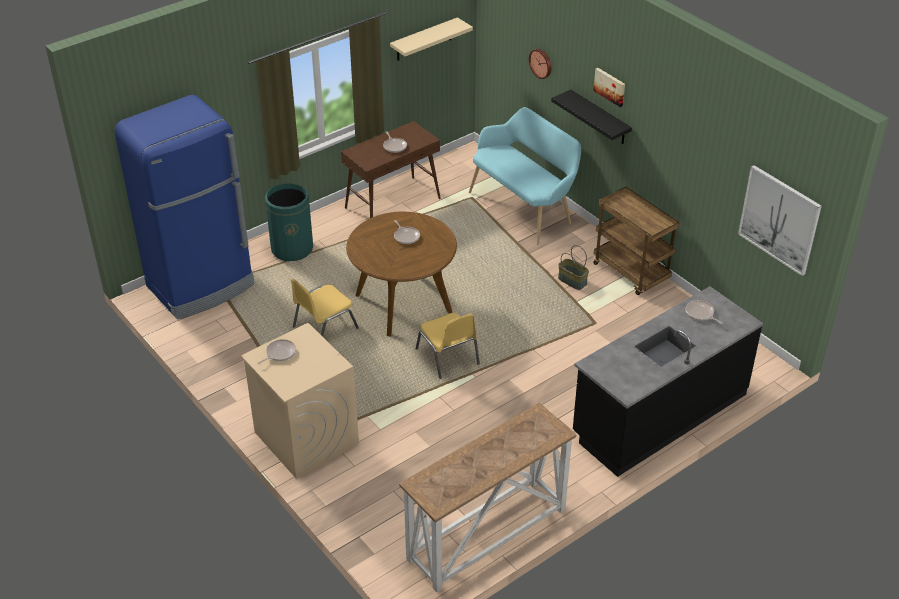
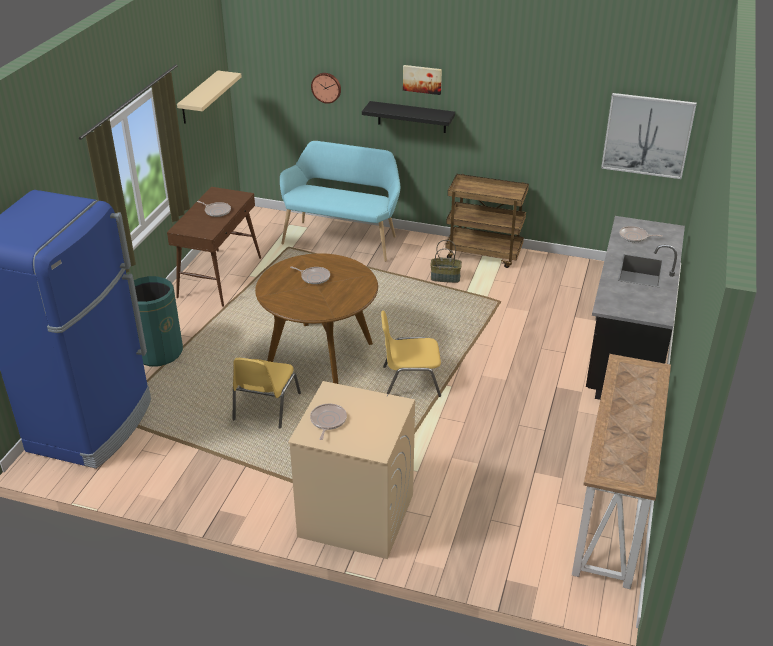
camera: 35 degrees left, 5 degrees down
(448, 357) = (410, 380): yellow chair -> yellow chair turned 150 degrees clockwise

